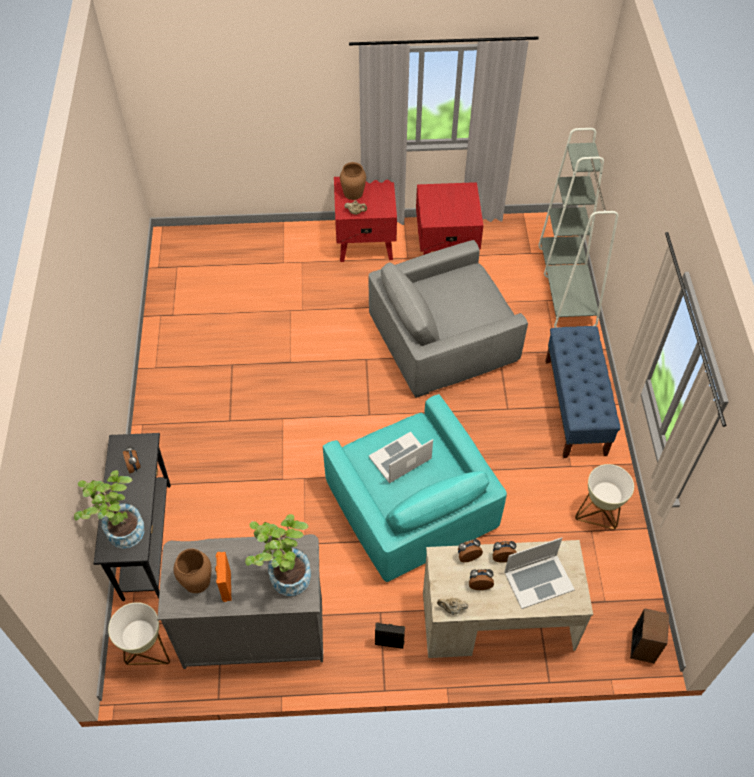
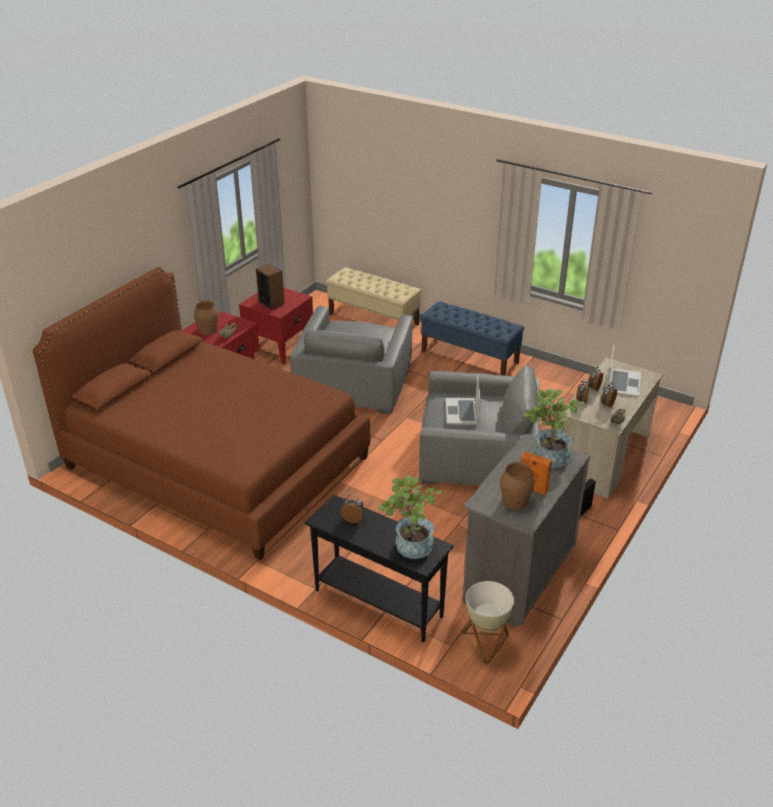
camera: 55 degrees left, 20 degrees down
(242, 317) = (216, 462): none -> brown bed
(411, 504) = (478, 454): turquoise armchair -> grey armchair
(566, 288) = (373, 319): grey clothes rack -> beige bench
(598, 514) = (558, 384): planter -> none
(643, 646) = (665, 410): speaker -> speaker (271, 303)

